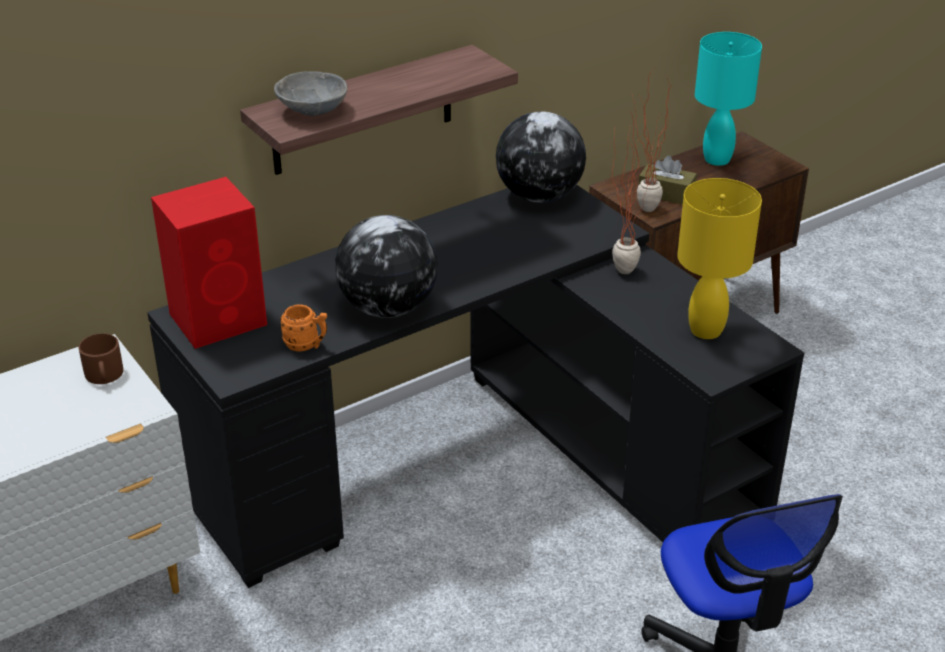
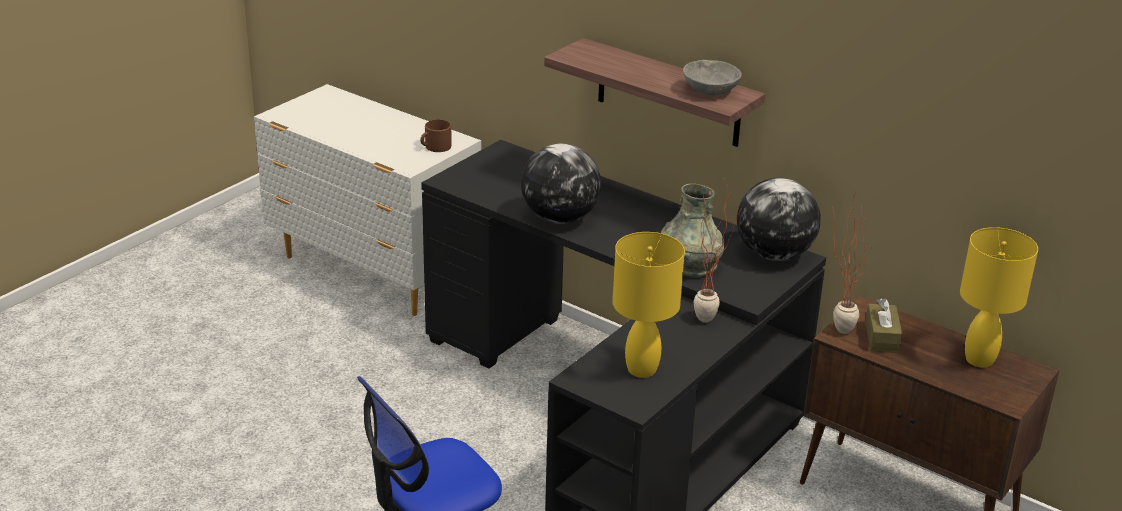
camera: 70 degrees right, 5 degrees down
(220, 318) = (507, 163): red speaker -> none
(306, 345) = (495, 198): orange mug -> none
(311, 111) = (598, 57): grey bowl -> grey bowl (709, 91)
(536, 248) = (689, 265): none -> grey vase
(717, 160) = (978, 360): turquoise table lamp -> yellow table lamp

